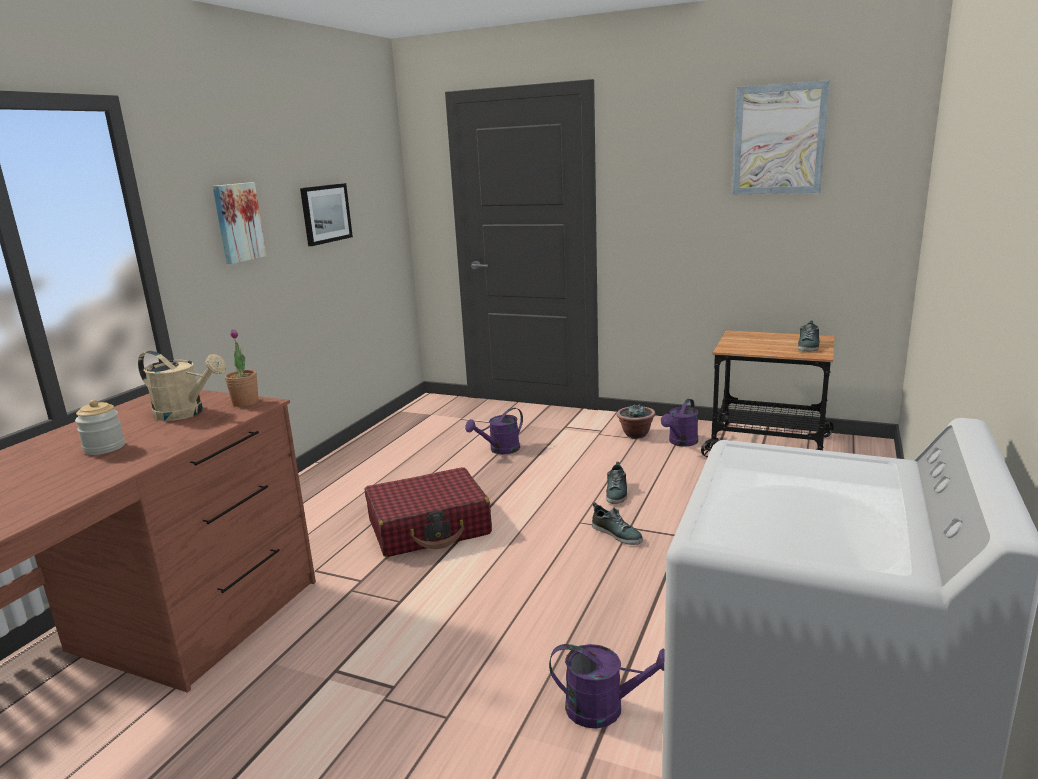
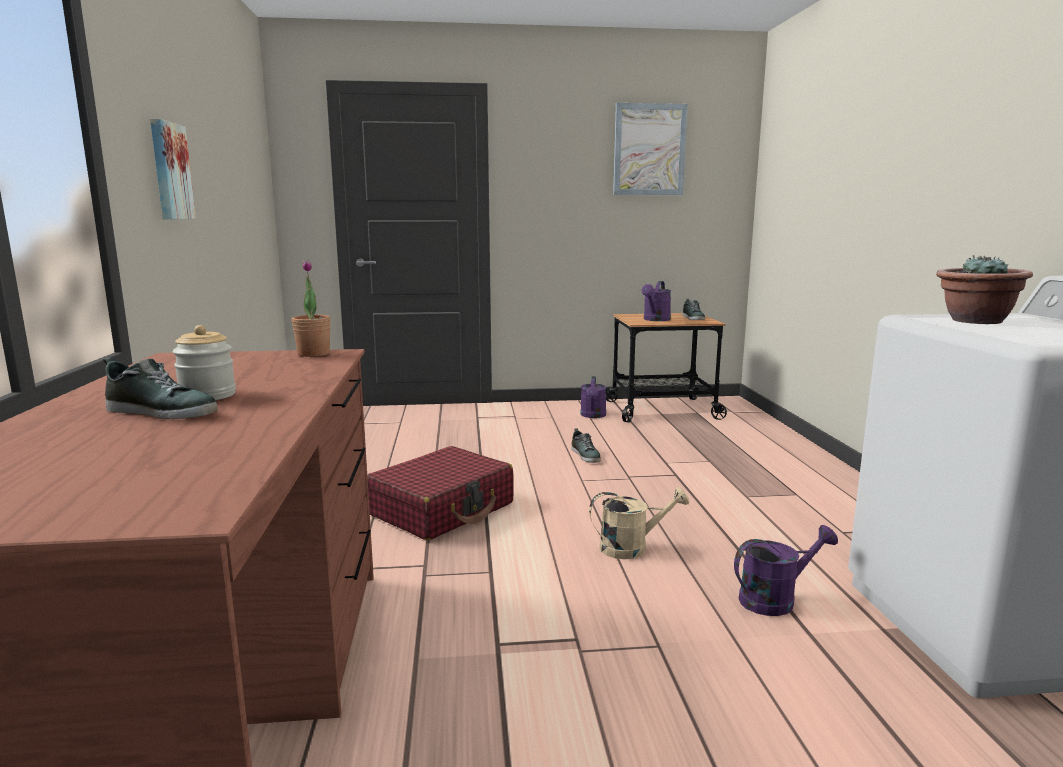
camera: 30 degrees left, 5 degrees down
(186, 413) = (253, 365): beige watering can -> beige watering can (632, 547)
(325, 213) = (227, 186): picture -> none
(500, 450) = (436, 441): purple watering can -> purple watering can (655, 320)
(617, 533) = (623, 482): shoe -> shoe (163, 411)
(635, 434) = (548, 415): potted plant -> potted plant (975, 321)

